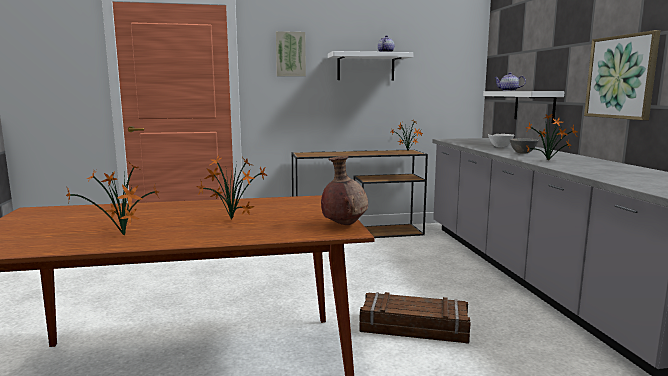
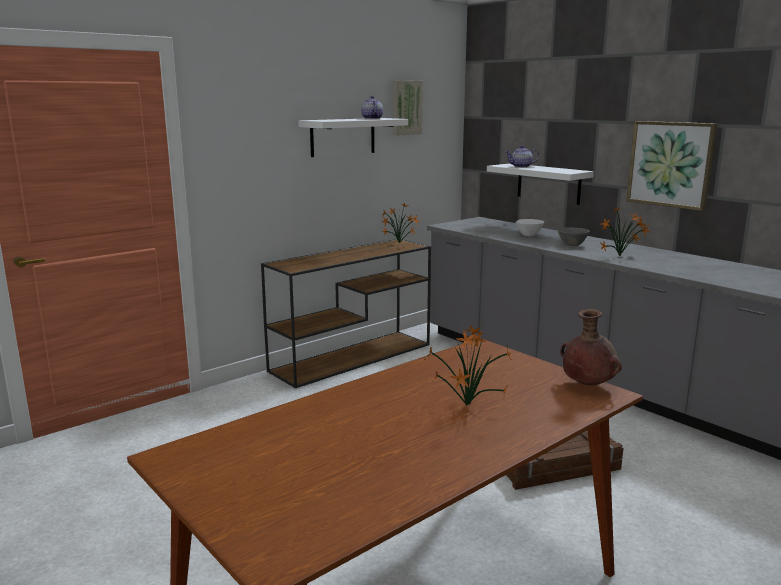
camera: 30 degrees left, 5 degrees up
(123, 236) = (415, 466): potted plant -> none
(290, 54) = (252, 124): picture -> picture (406, 107)

